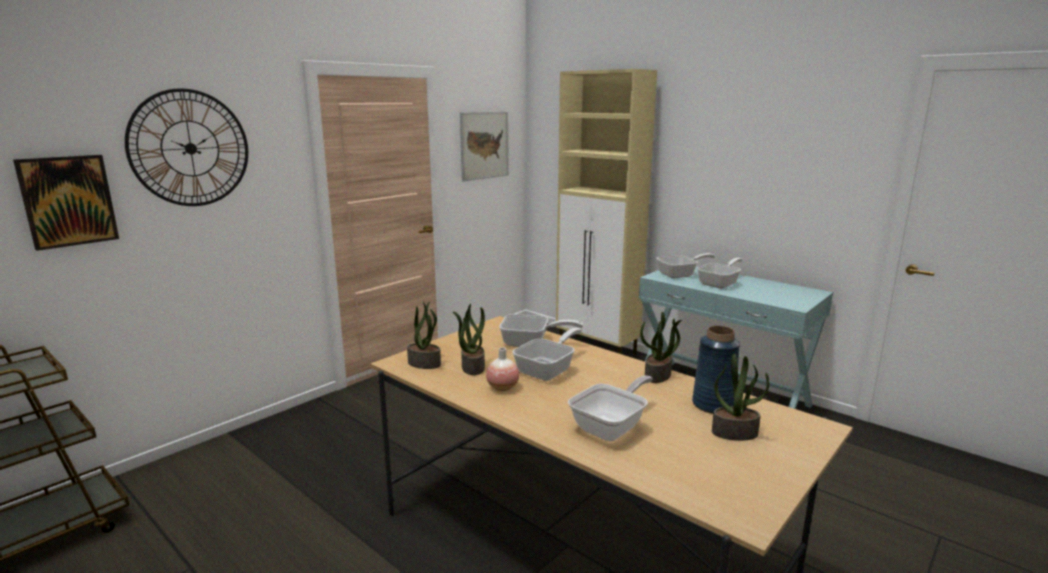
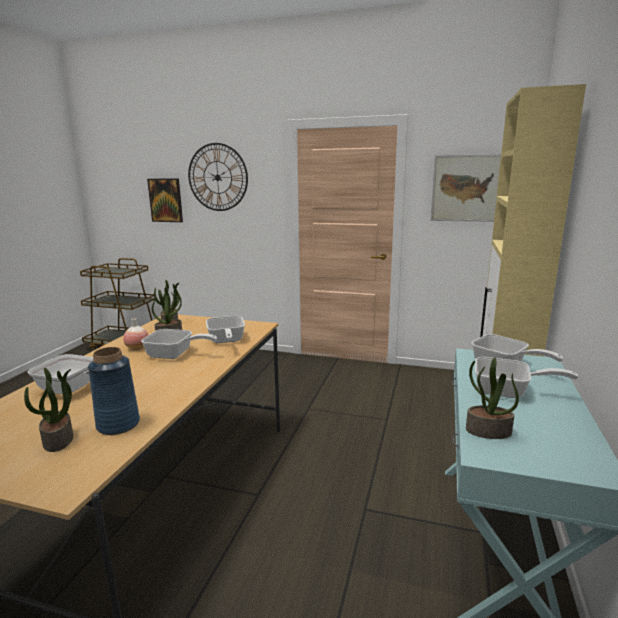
camera: 65 degrees right, 0 degrees up
(658, 376) = (177, 393): potted plant -> potted plant (488, 431)

